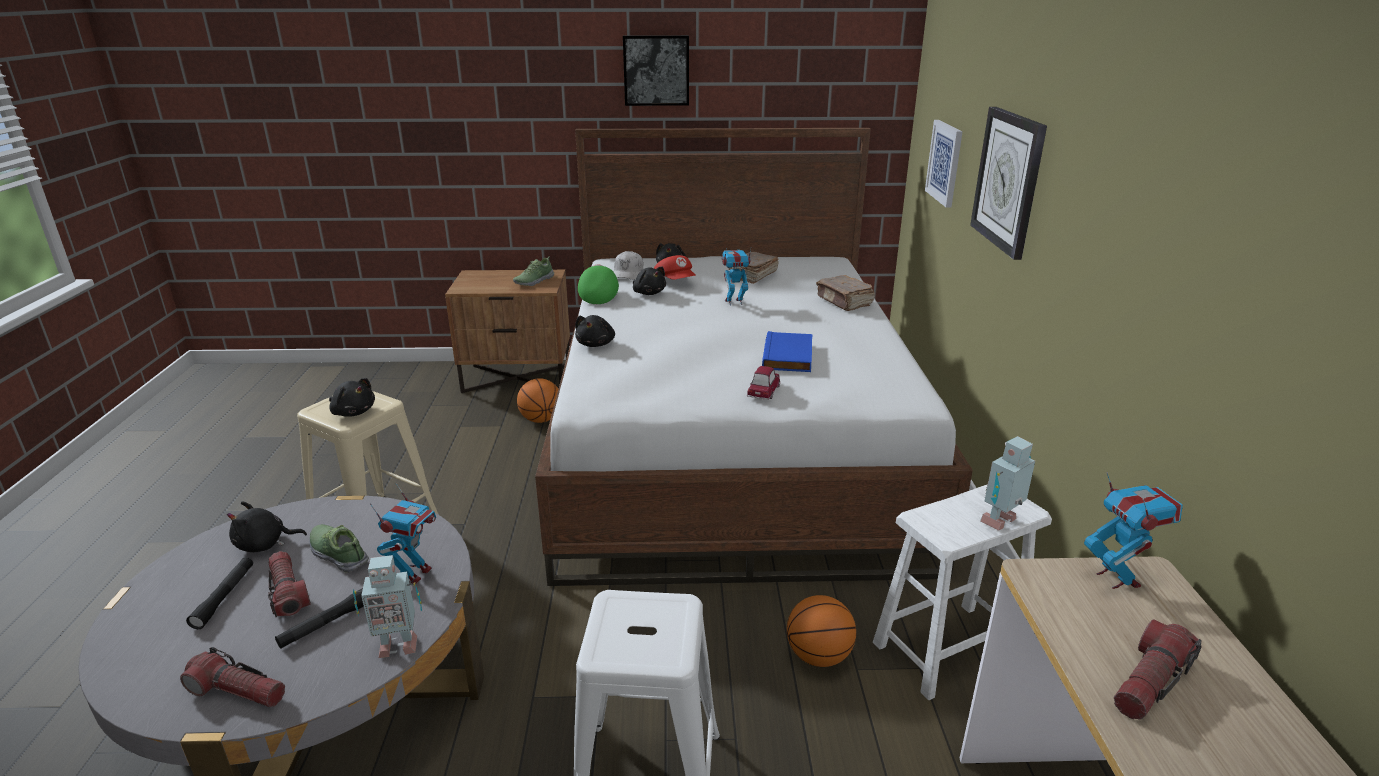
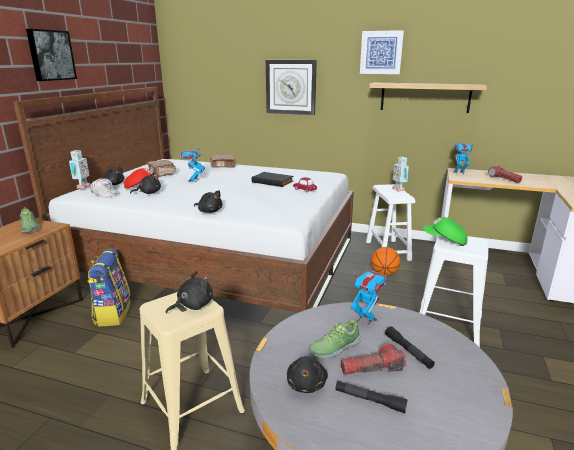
camera: 70 degrees left, 5 degrees down
(238, 691) = (468, 385): flashlight -> none
(397, 645) = (430, 327): toy robot -> toy robot (82, 187)
(541, 419) = (112, 314): basketball -> backpack
(598, 295) = (131, 203): green cap -> green cap (445, 240)
(789, 356) = (273, 181): blue book -> black book
(945, 162) = (219, 94): picture -> picture (381, 52)
(1184, 307) = (425, 97): none -> shelf

